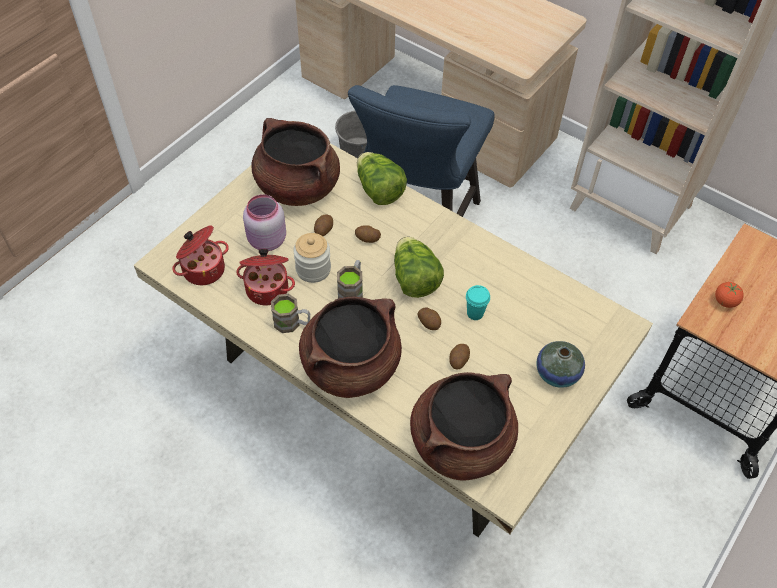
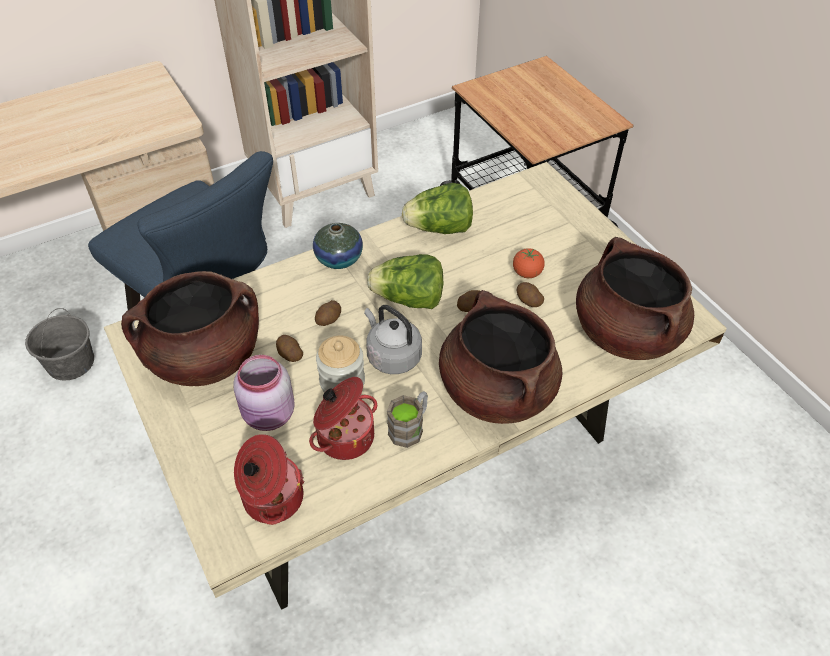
camera: 65 degrees left, 5 degrees down
(352, 289) = (392, 356): brown mug -> grey kettle
(379, 191) = (266, 287): lettuce -> lettuce (439, 228)
(475, 313) = (477, 269): turquoise cup -> none
(557, 373) = (573, 238): vase -> vase (339, 259)
(725, 301) = (525, 128): tomato -> tomato (527, 273)

